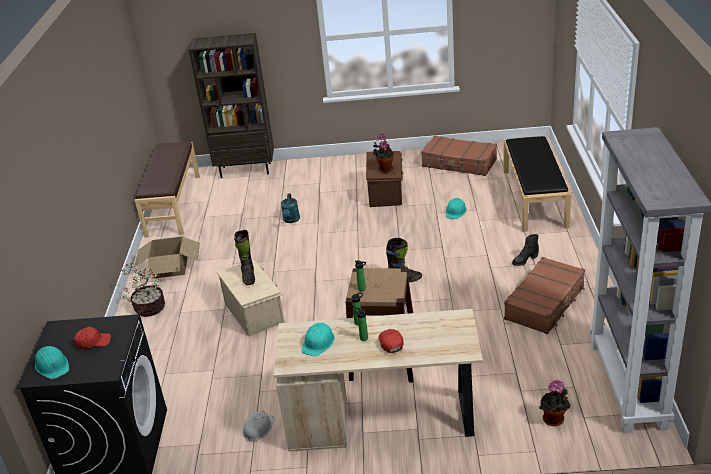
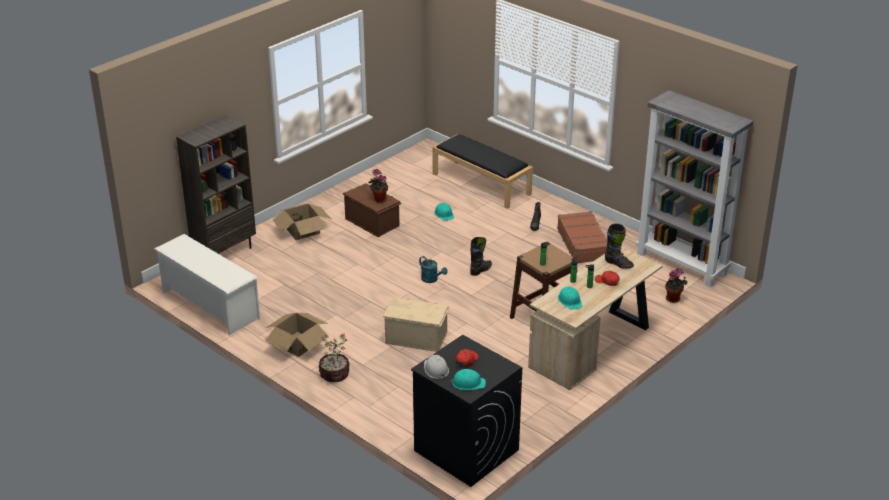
camera: 50 degrees left, 0 degrees up
(173, 205) = (210, 305): brown bench -> white shoe rack
(248, 277) = (411, 307): black boot -> black boot (618, 264)
(258, 428) = (533, 391): white hard hat -> white hard hat (435, 369)
(291, 220) = (334, 271): turquoise watering can -> turquoise watering can (432, 279)
(324, 176) = (302, 230): none -> cardboard box
(459, 163) = (392, 180): brown suitcase -> none

